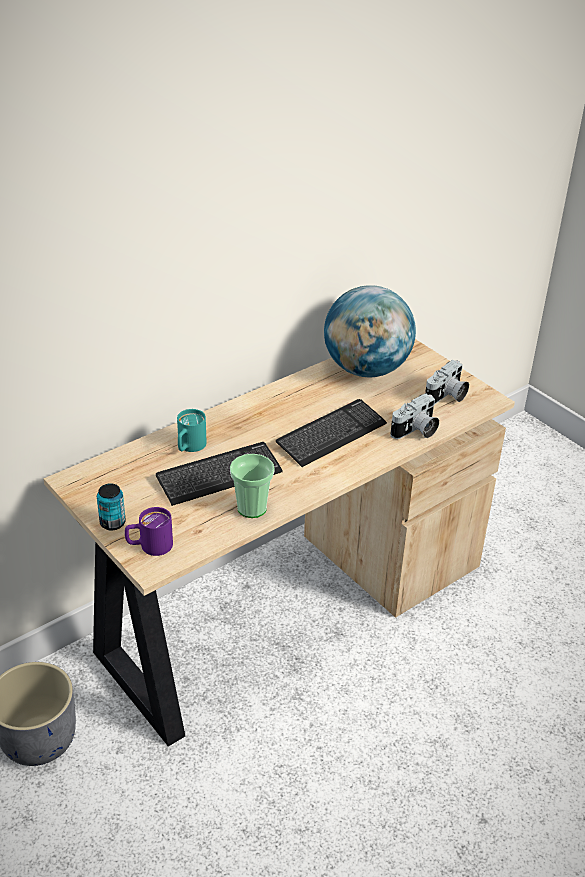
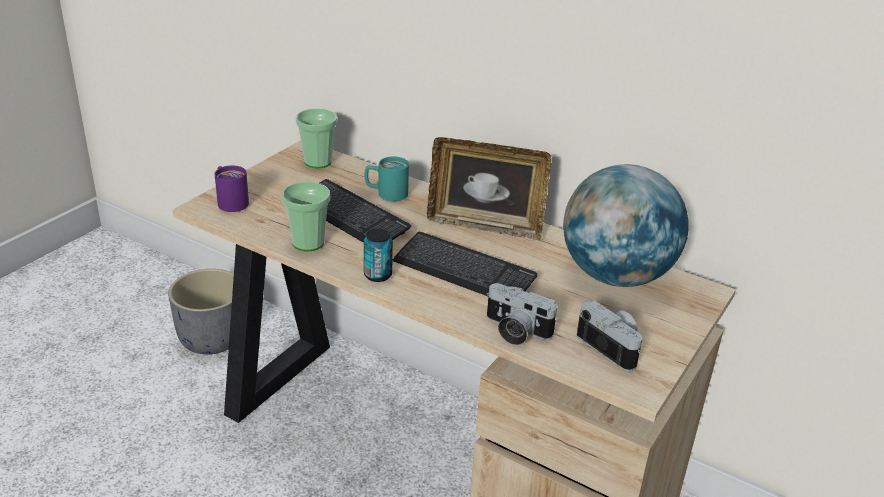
camera: 70 degrees right, 5 degrees down
(102, 476) = (318, 162): none -> cup
(112, 523) = (255, 179): can -> can (378, 275)
(269, 407) = (485, 225): none -> picture frame
(447, 396) = (612, 347): camera -> camera turned 150 degrees counterclockwise

